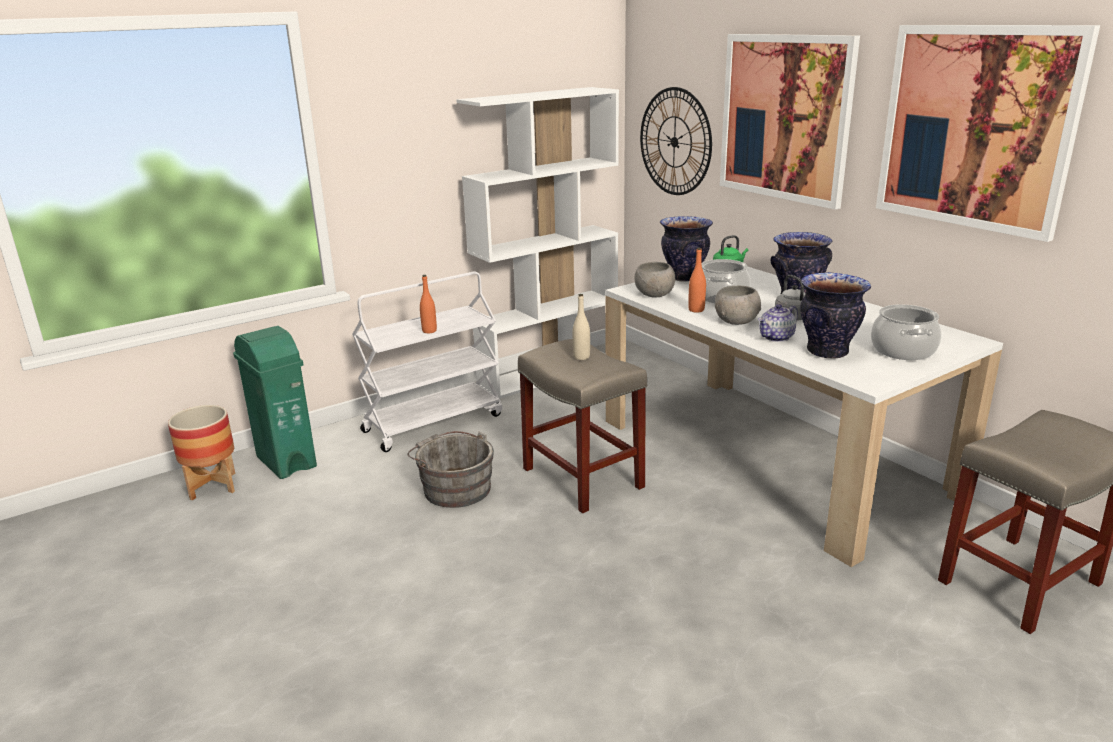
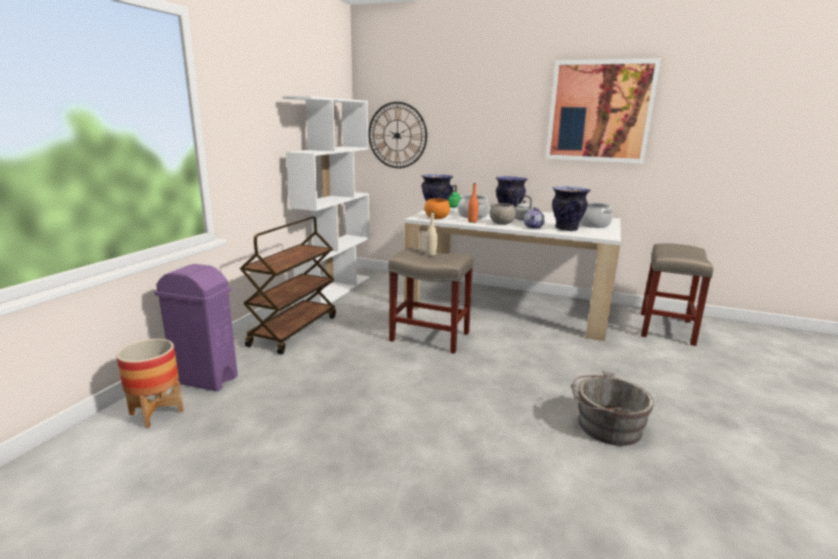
camera: 35 degrees left, 5 degrees down
(286, 461) = (205, 379): green trash can -> purple trash can
(429, 331) = (297, 259): orange bottle -> none
(433, 422) = (294, 330): white cart -> brown cart
(454, 488) = (359, 361): grey bucket -> grey bucket (605, 426)
(654, 294) = (436, 218): grey bowl -> orange bowl
(785, 118) = (480, 115): picture -> none

